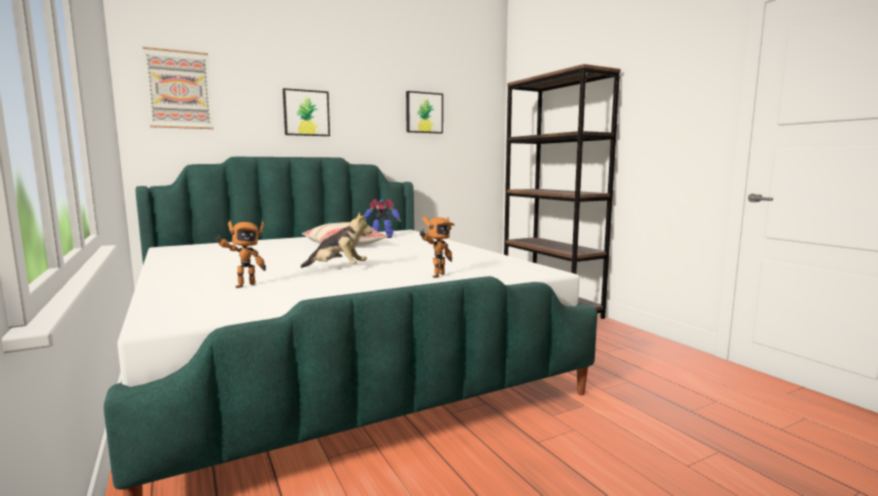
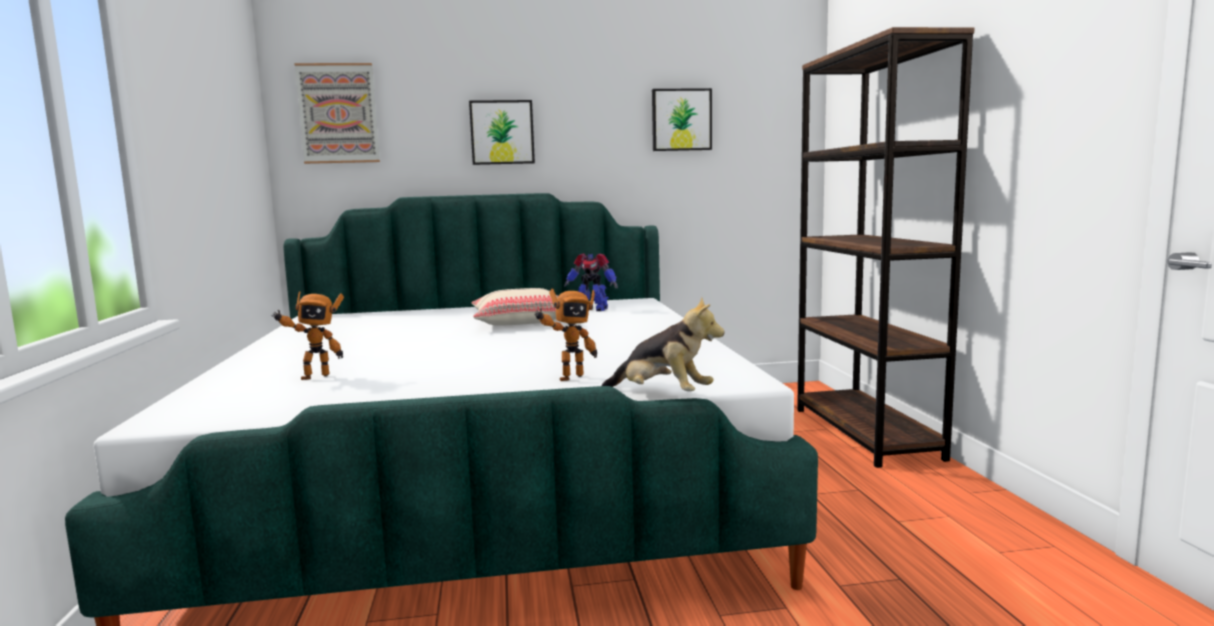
camera: 20 degrees right, 0 degrees up
(338, 268) = (458, 358): plush toy -> plush toy (662, 395)

